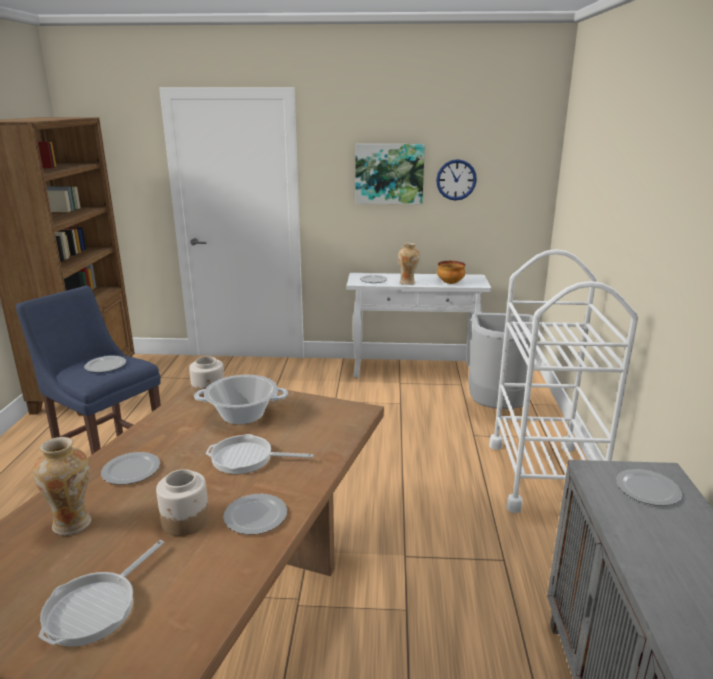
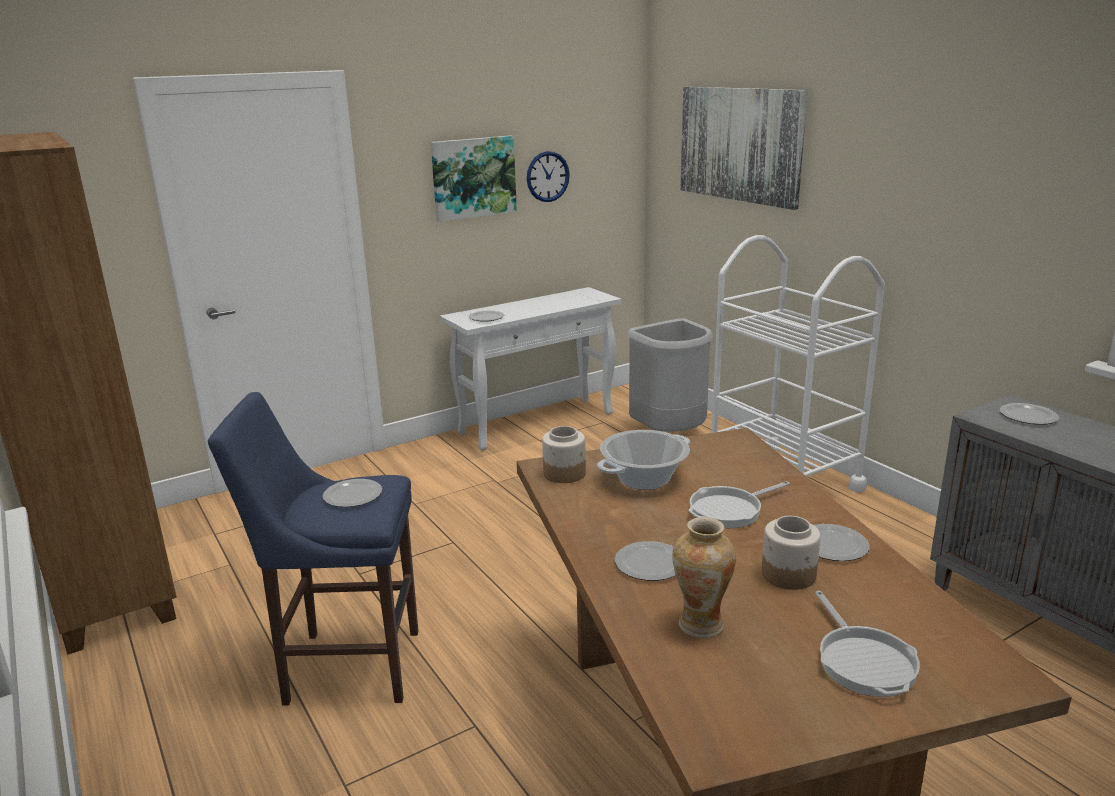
camera: 35 degrees left, 0 degrees up
(408, 283) = (529, 312): vase -> none
(450, 283) = (573, 303): bowl -> none
(597, 166) = (740, 144): none -> picture

